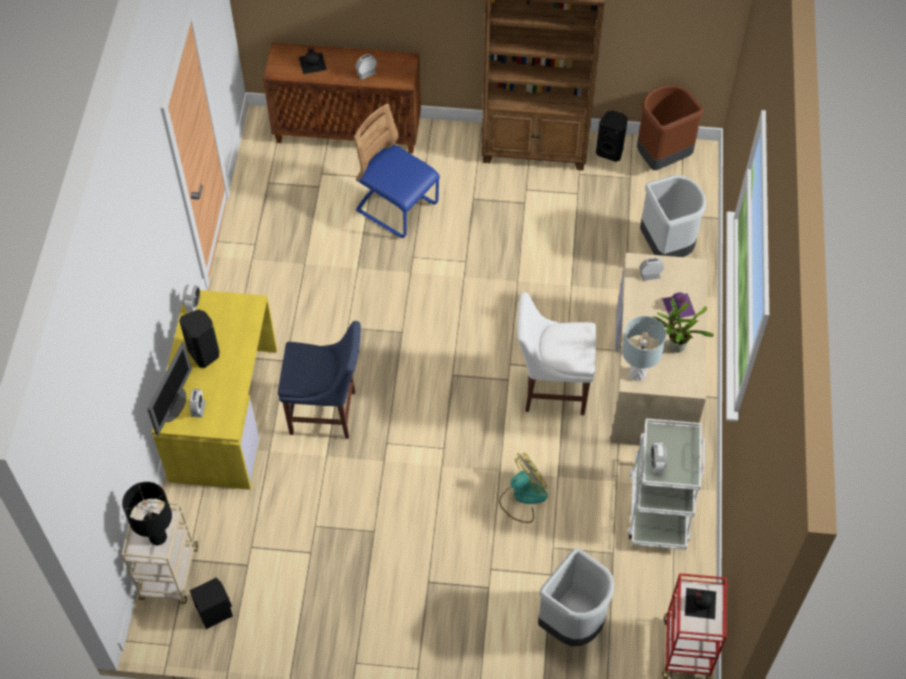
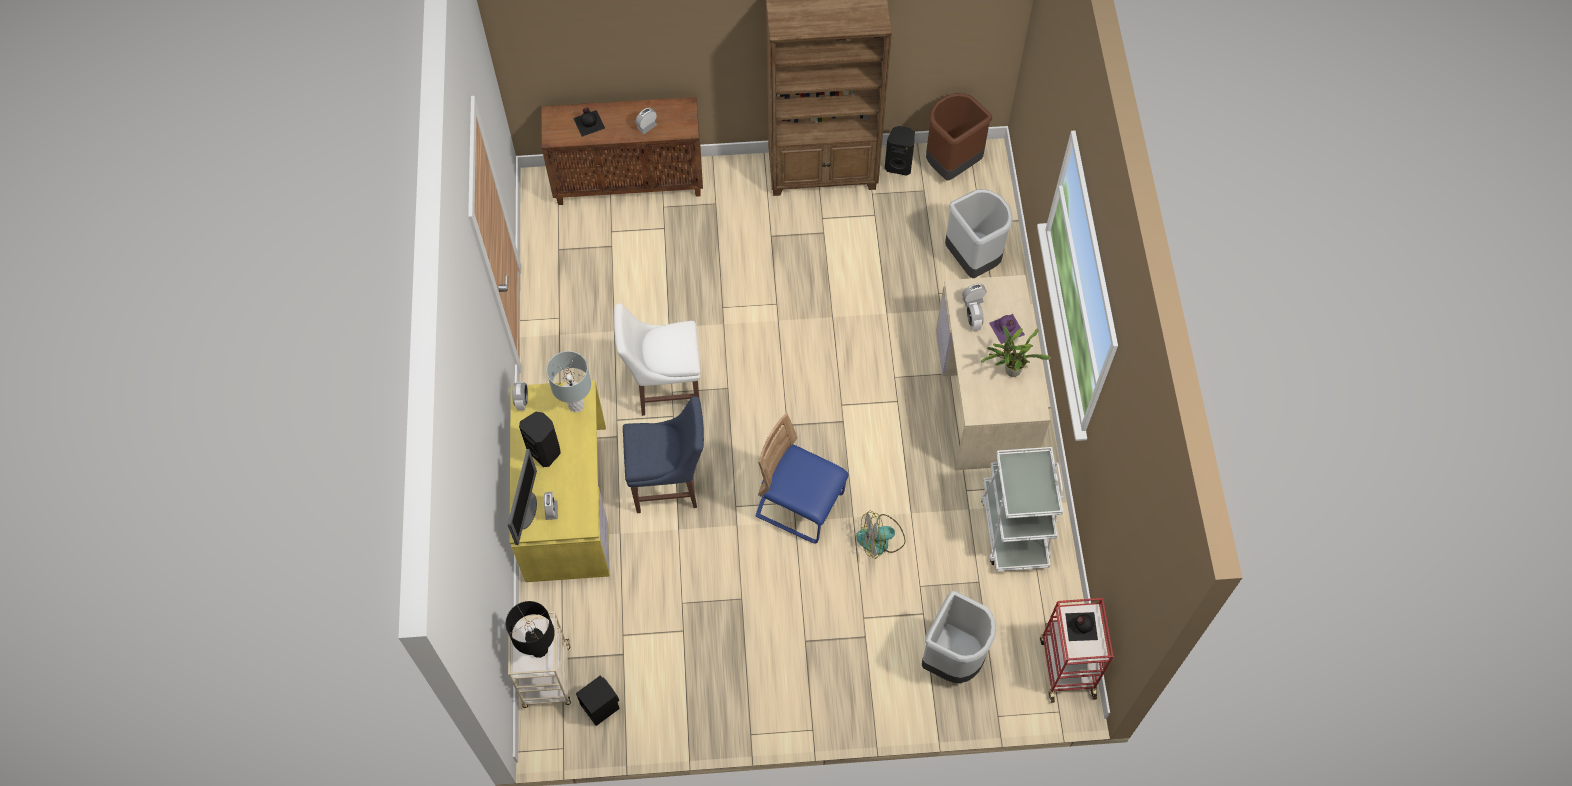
camera: 10 degrees left, 5 degrees up
(397, 208) = (696, 257): blue chair -> blue chair (800, 505)
(522, 497) = (880, 540): fan -> fan turned 150 degrees counterclockwise
(551, 389) = (887, 424): white chair -> white chair (664, 388)
(637, 374) = (979, 405): grey table lamp -> grey table lamp (576, 405)
(657, 464) = (1016, 494): alarm clock -> alarm clock (973, 322)

